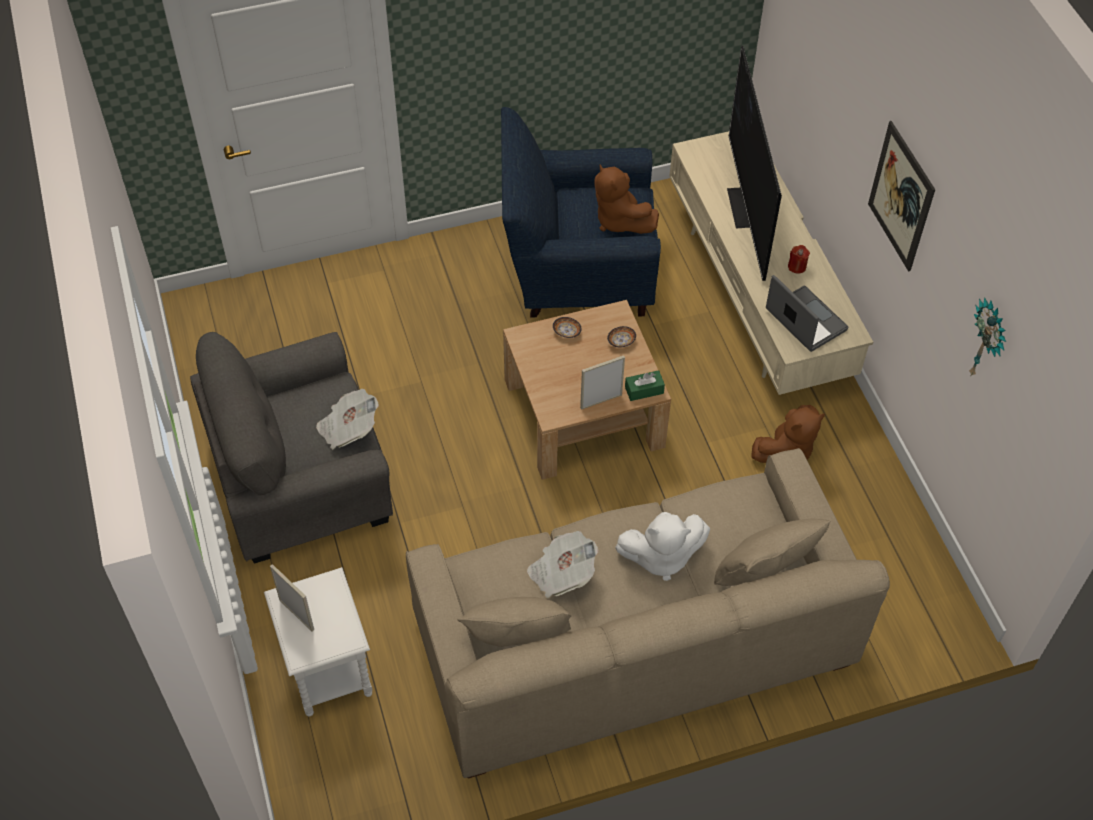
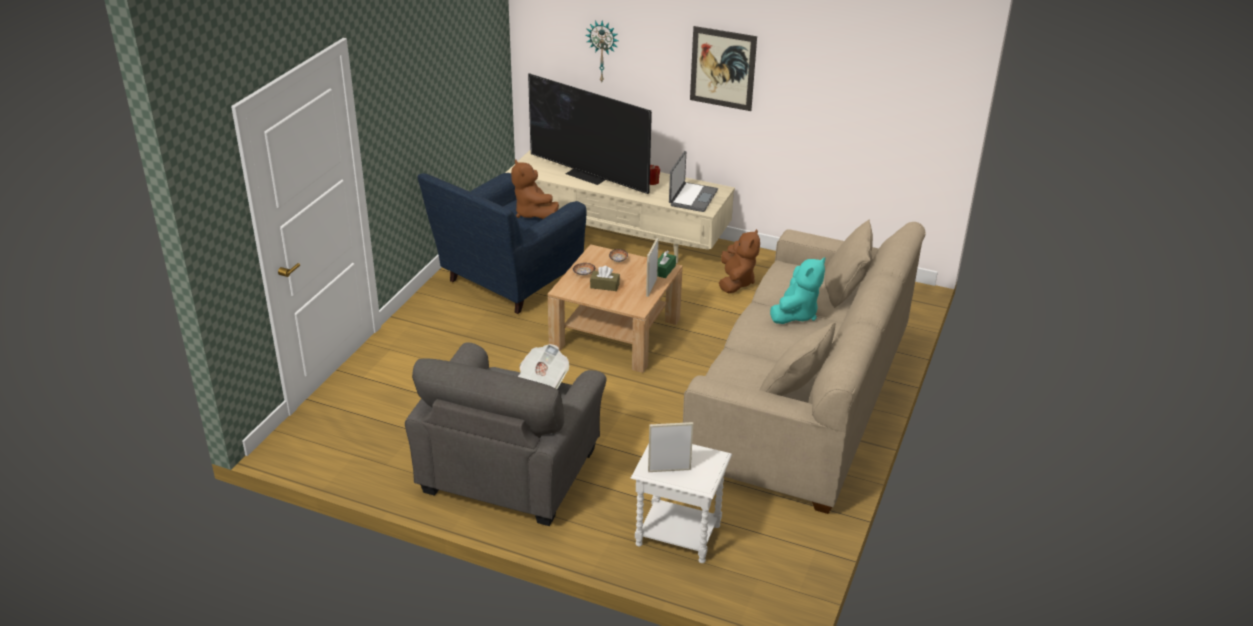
camera: 50 degrees left, 20 degrees down
(561, 573) = (765, 352): newspaper -> none
(563, 363) = (604, 286): none -> brown tissue box
(619, 220) = (533, 214): brown plush toy -> brown plush toy turned 60 degrees clockwise
(660, 557) = (795, 314): white plush toy -> turquoise plush toy
(804, 321) = (692, 198): laptop -> laptop turned 105 degrees clockwise
(988, 341) = (847, 92): wall clock -> wall clock (603, 51)

